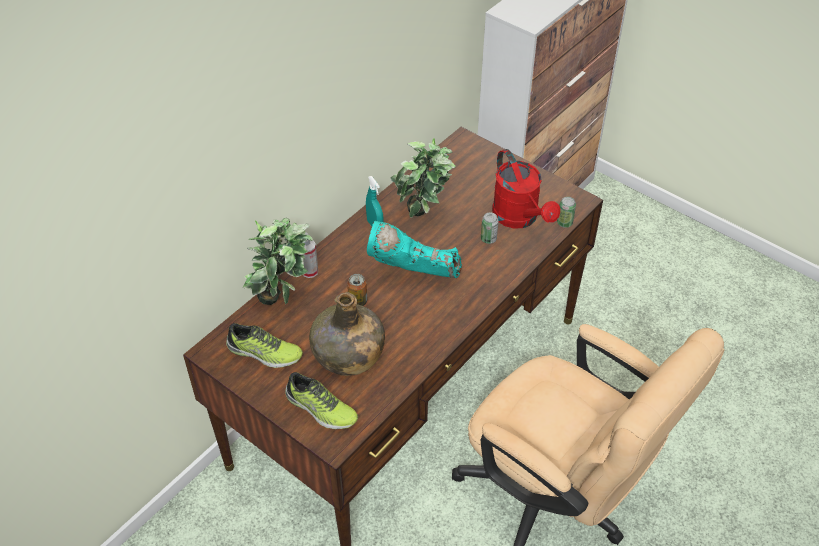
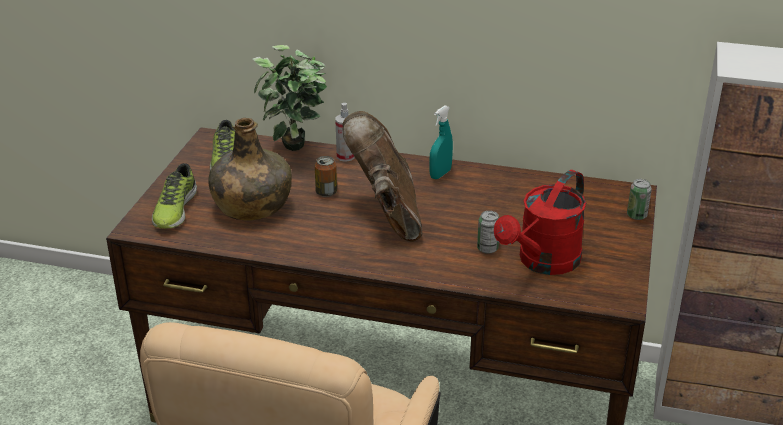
camera: 65 degrees right, 15 degrees down
(412, 275) = (387, 214): turquoise boot -> brown boot
(423, 219) = (477, 199): potted plant -> none
(564, 223) = (568, 298): can -> can (636, 215)

